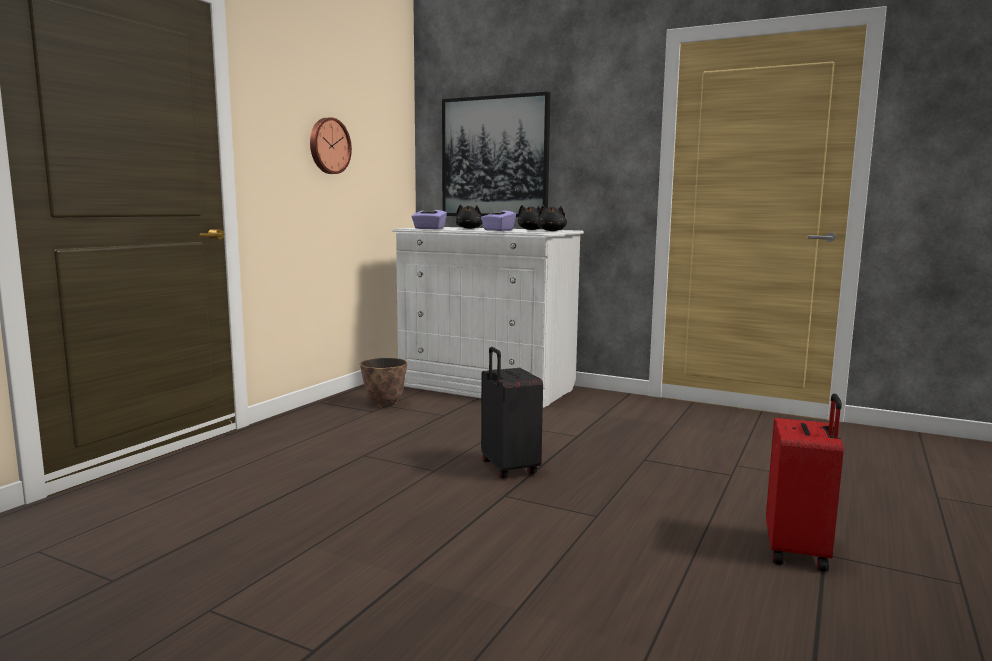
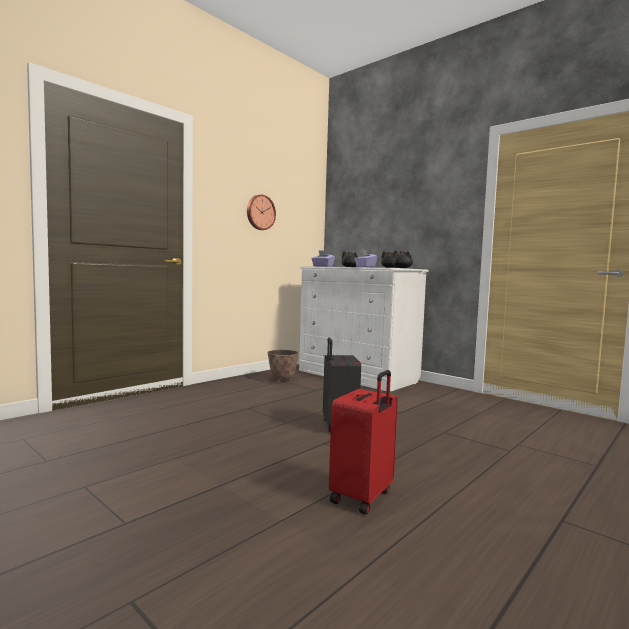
camera: 15 degrees right, 5 degrees down
(495, 157) = (373, 221): picture -> none
(798, 551) = (538, 514): red suitcase -> red suitcase (363, 497)

